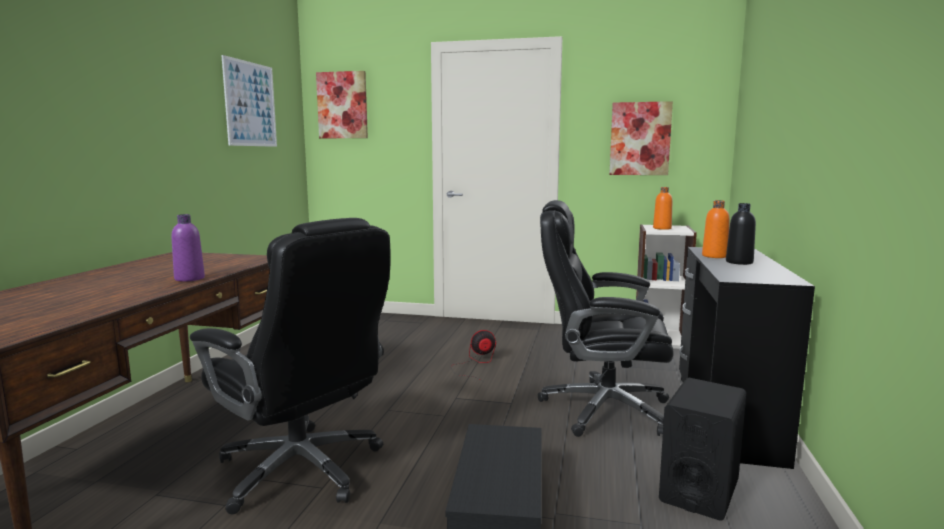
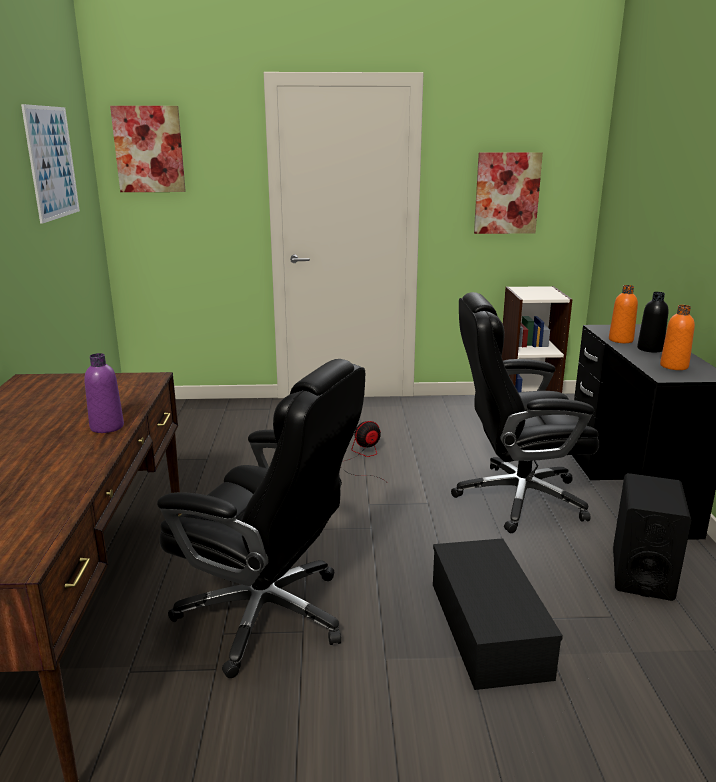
camera: 15 degrees left, 10 degrees up
(662, 228) = (534, 293): orange bottle -> orange bottle (674, 366)

